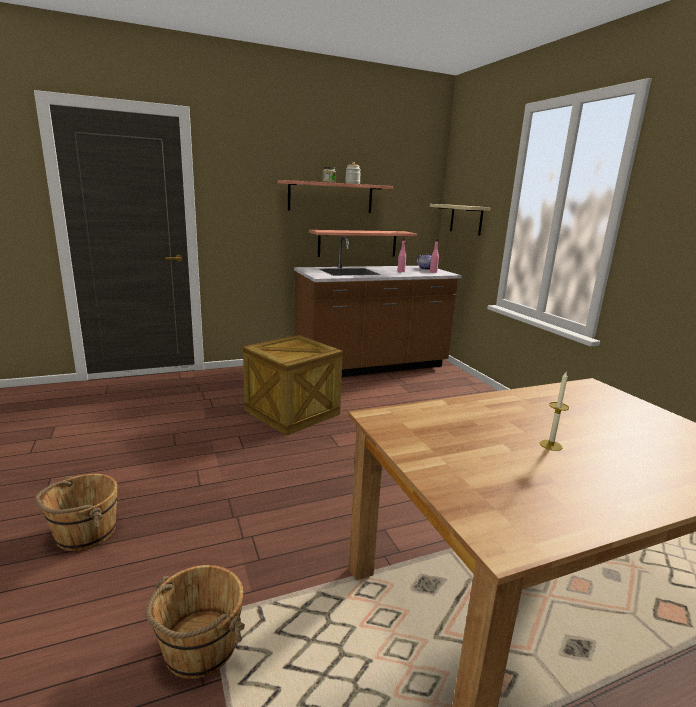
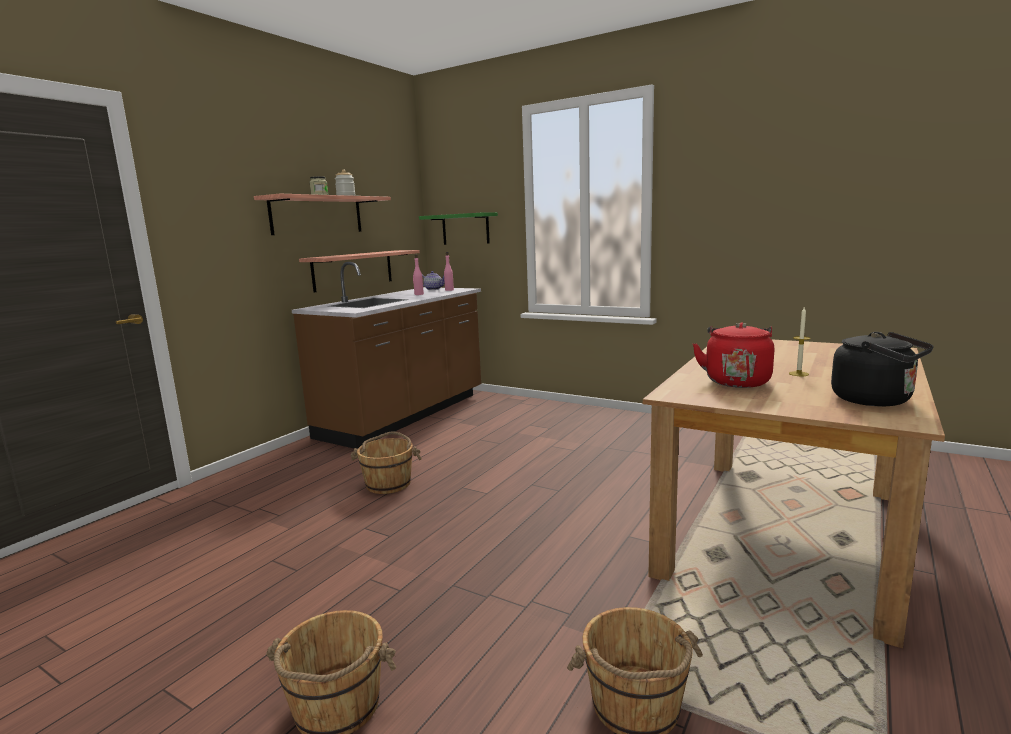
camera: 35 degrees left, 5 degrees down
(292, 412) = (388, 483): crate -> brown bucket
(466, 219) = (465, 229): beige shelf -> green shelf
(466, 427) = (736, 381): none -> red kettle
(544, 507) = (876, 400): none -> black kettle

